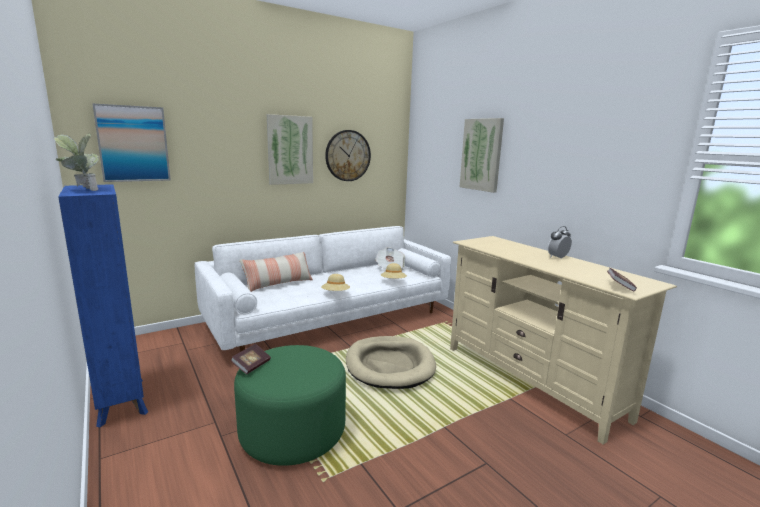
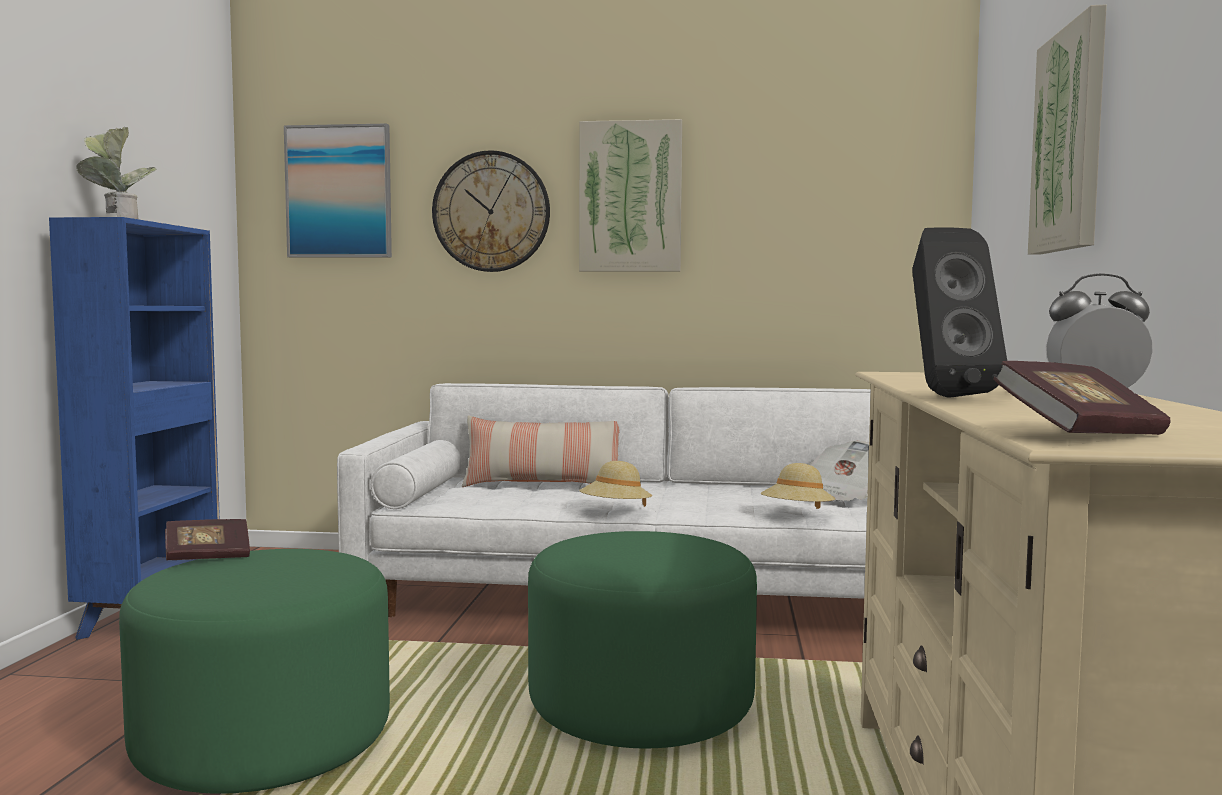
camera: 40 degrees right, 10 degrees down
(348, 155) = (779, 208): wall clock -> wall clock (491, 212)
(390, 365) = (641, 705): beige dog bed -> green ottoman
(535, 264) = (945, 396): none -> black speaker

